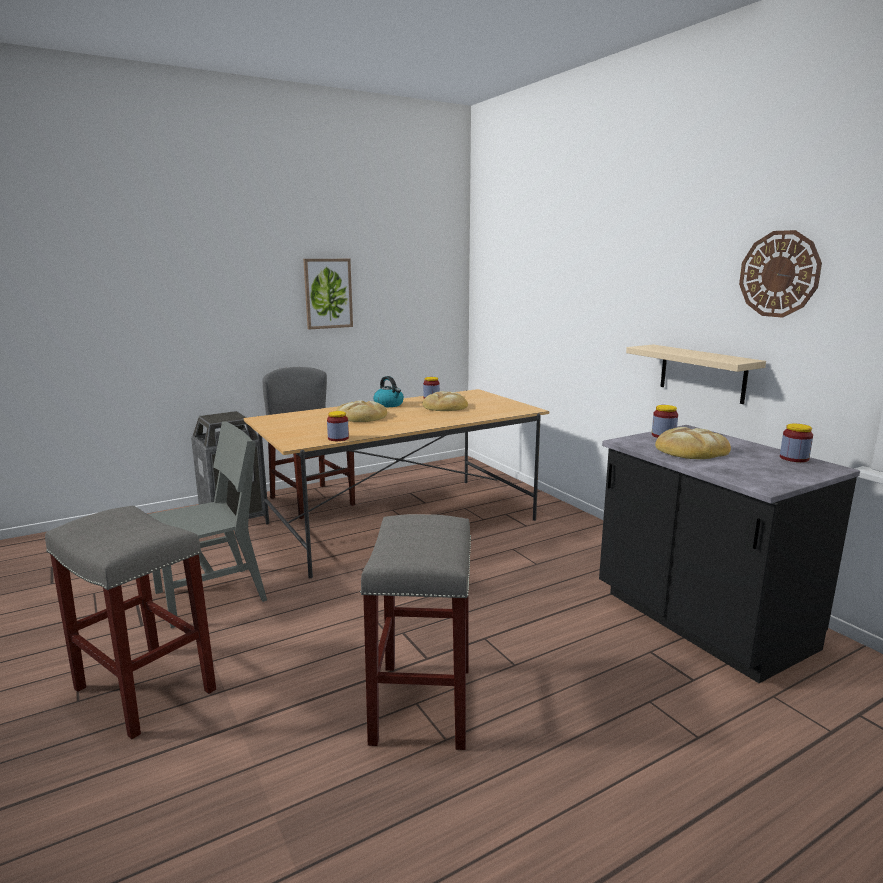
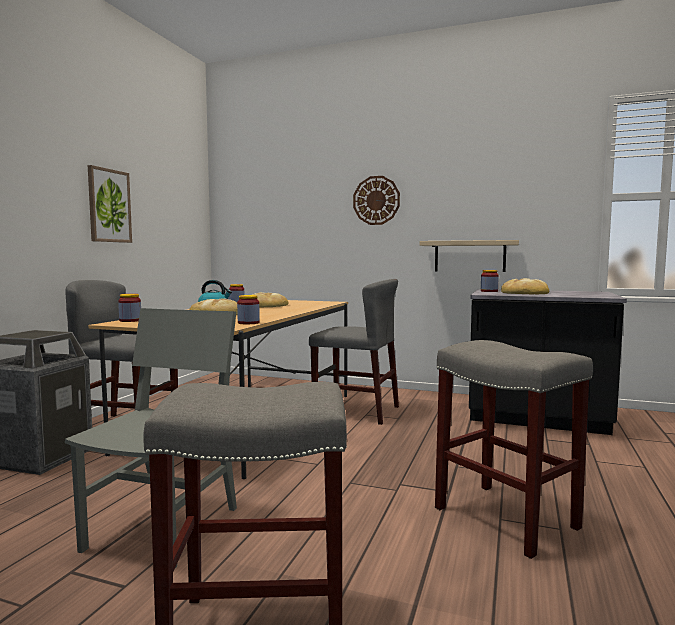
camera: 40 degrees left, 10 degrees down
(511, 541) = (356, 411): none -> grey chair
(779, 274) = (521, 185): wall clock -> wall clock (376, 200)
(794, 458) = (573, 291): jar -> jar (130, 320)

